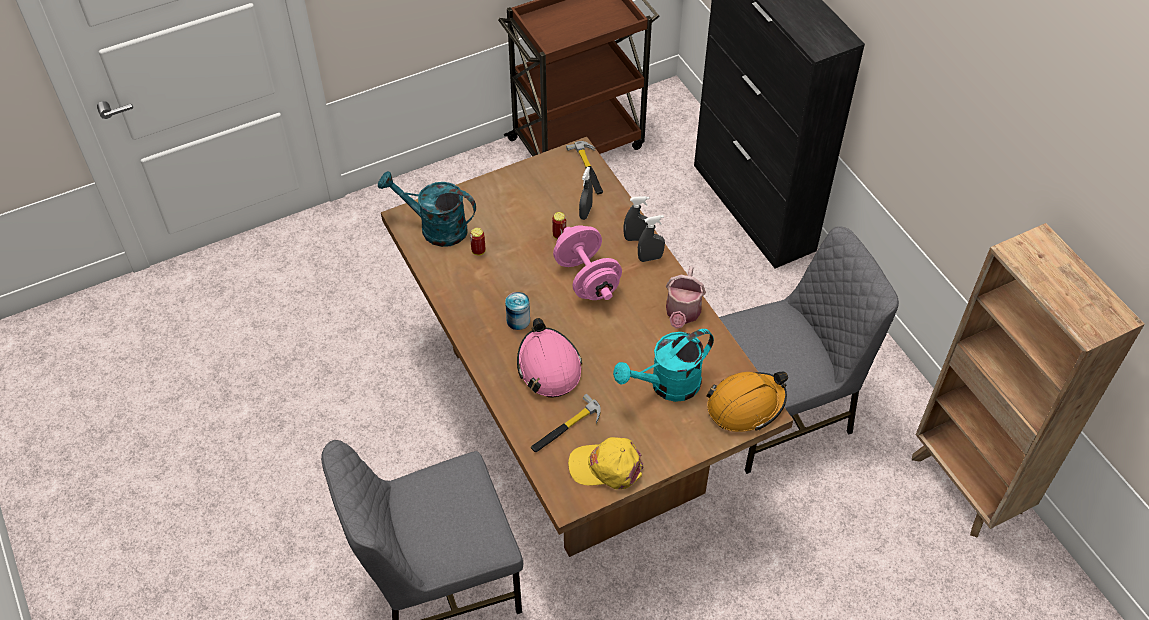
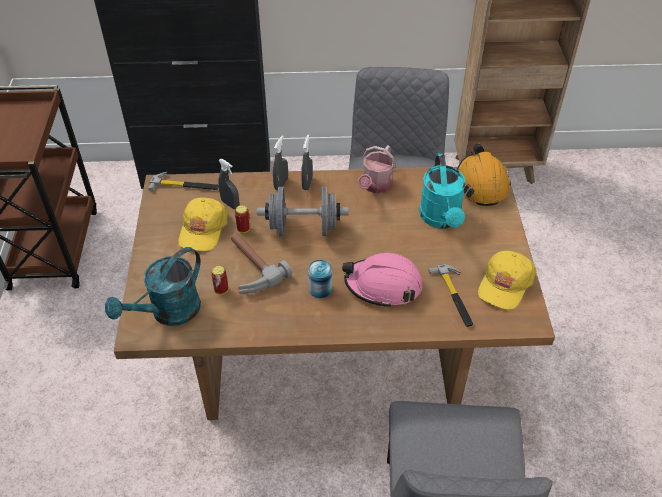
camera: 65 degrees left, 5 degrees down
(514, 259) = (248, 268): none -> hammer
(542, 207) = (203, 229): none -> yellow cap
(587, 278) = (303, 228): pink dumbbell -> grey dumbbell
(682, 314) = (375, 186): watering can -> watering can turned 75 degrees clockwise

